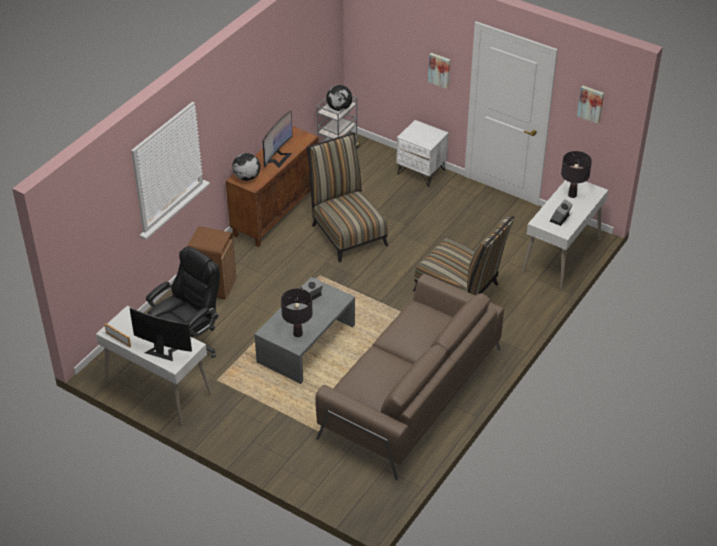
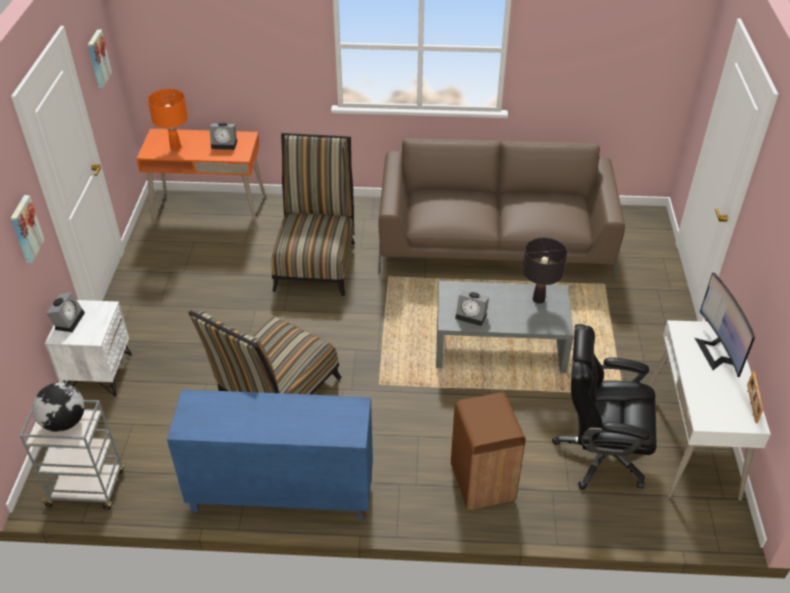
camera: 120 degrees left, 0 degrees up
(246, 177) = (341, 425): globe -> none
(275, 212) = (281, 494): brown cabinet -> blue cabinet
(277, 157) = (267, 411): monitor -> none
(428, 130) = (68, 320): none -> alarm clock
(561, 256) = (210, 210): white desk -> orange desk
(572, 195) = (175, 147): black table lamp -> orange table lamp

